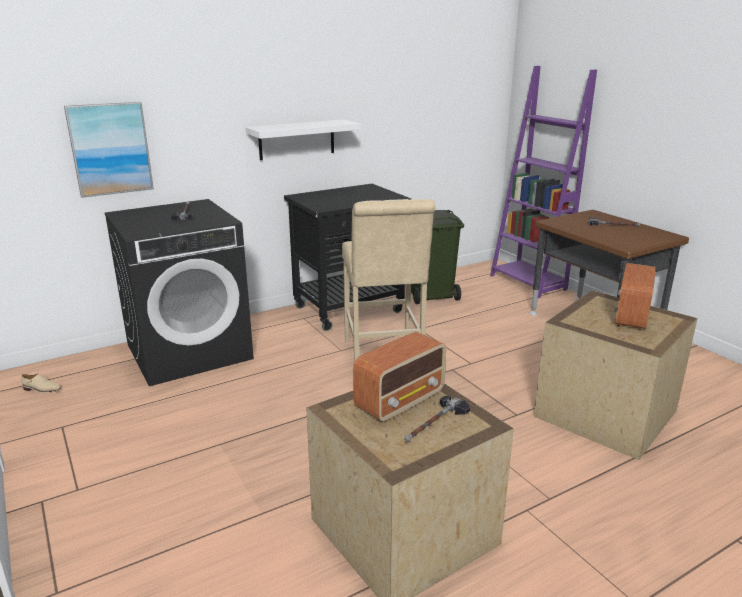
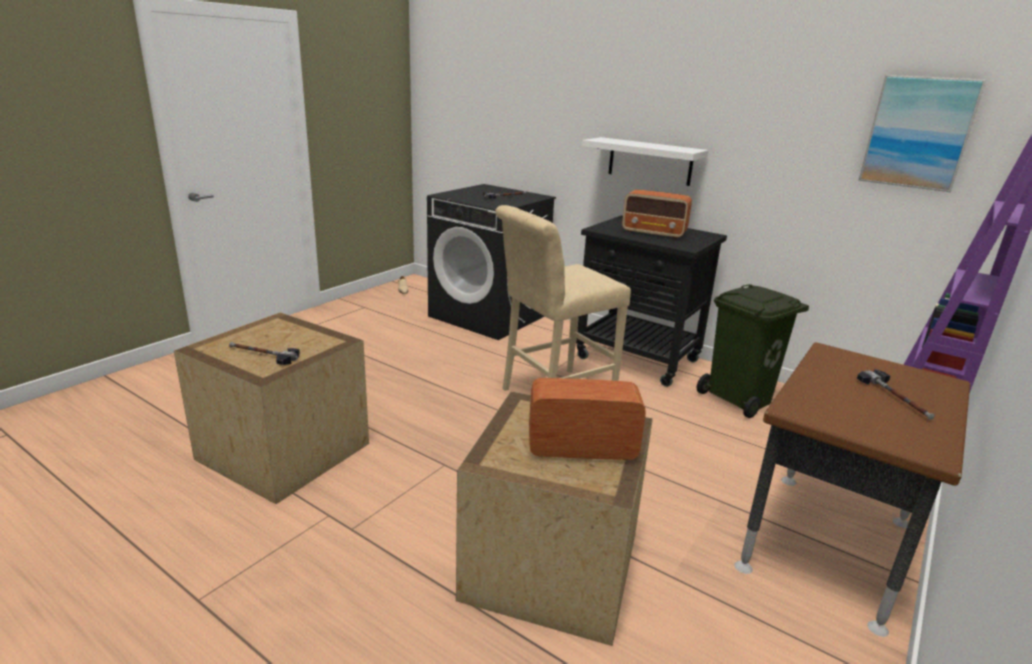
camera: 65 degrees right, 0 degrees up
(110, 149) = (497, 134): picture -> picture (918, 133)
(401, 401) = (297, 339): radio -> radio (654, 233)

